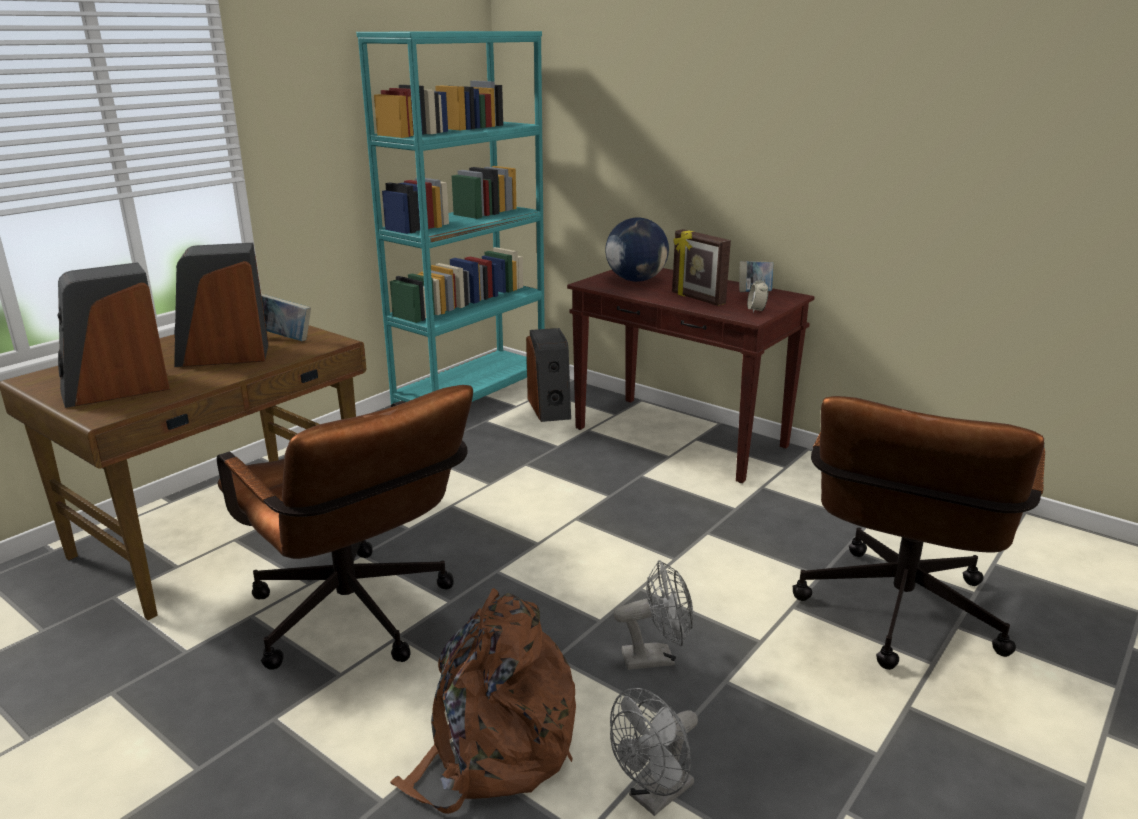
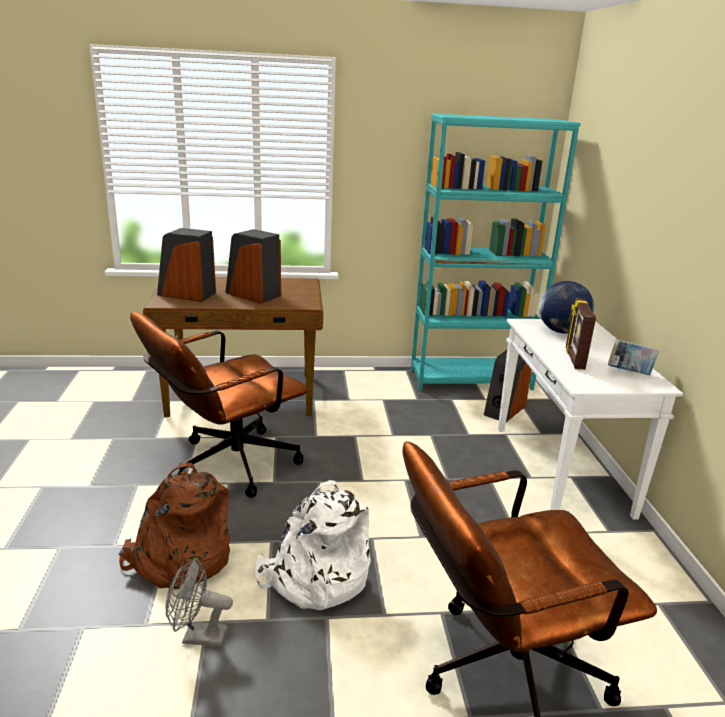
camera: 45 degrees right, 0 degrees up
(285, 338) = (294, 295): book -> none
(359, 621) = (226, 466): brown office chair -> brown office chair turned 45 degrees clockwise
(656, 657) = (315, 578): grey fan -> white backpack
(682, 438) = (561, 471): brown console table -> white console table
(756, 310) = (599, 383): alarm clock -> none

